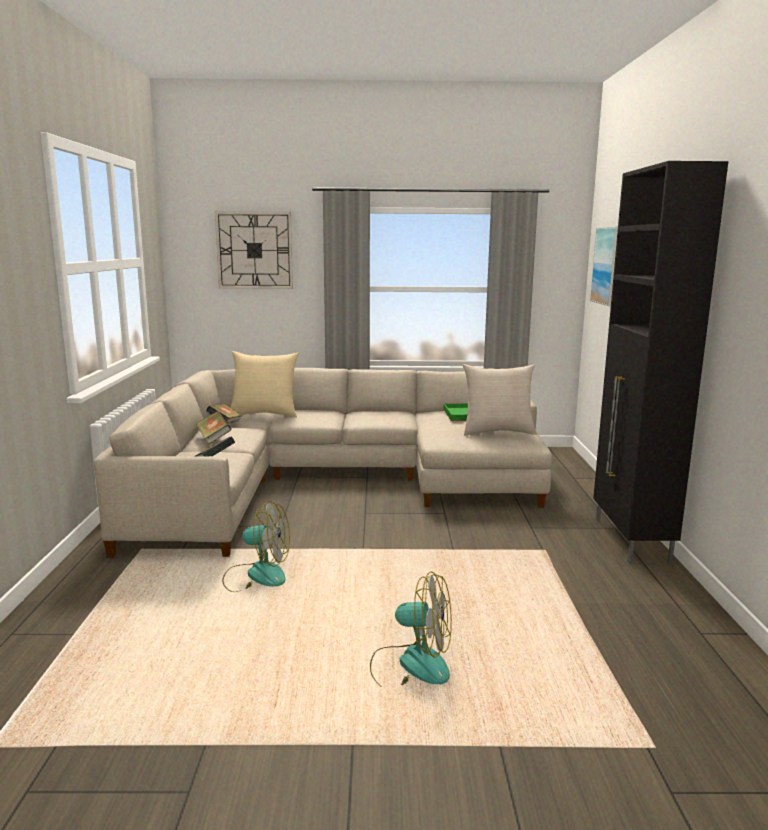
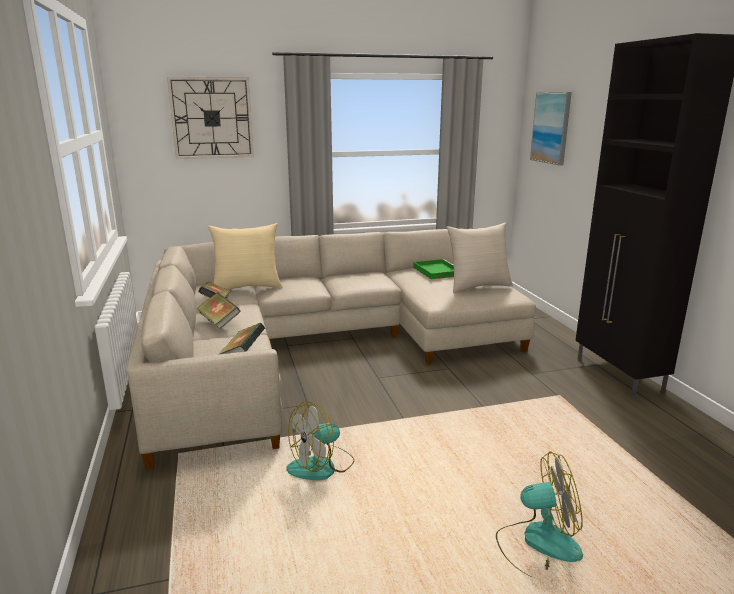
camera: 15 degrees left, 5 degrees up
(256, 575) = (321, 466): fan -> fan turned 150 degrees clockwise

